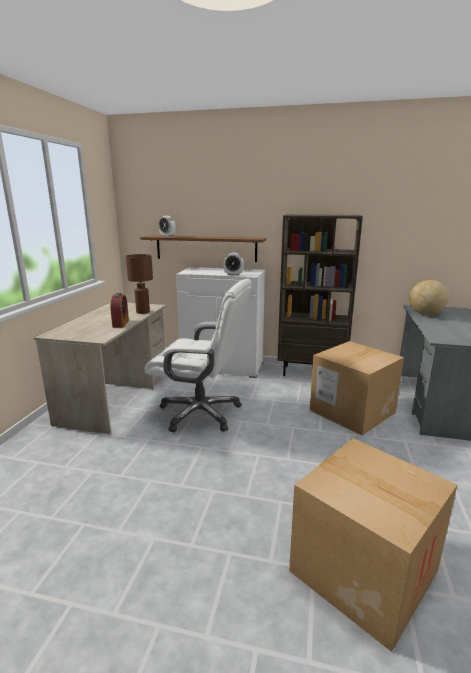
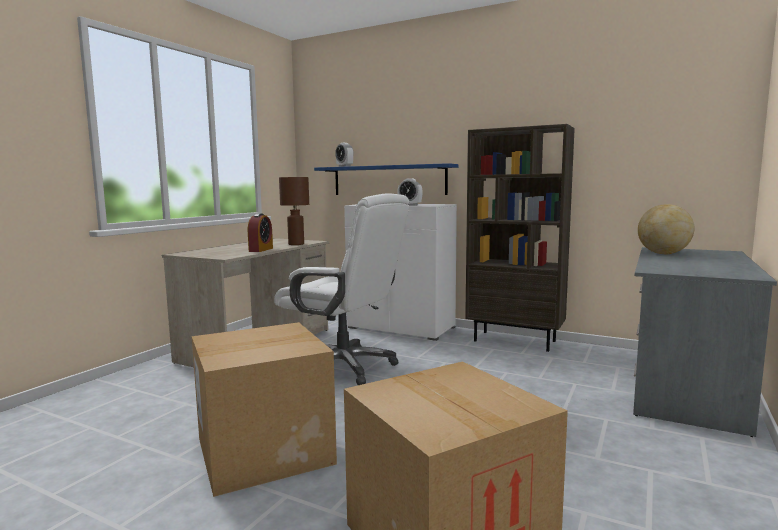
camera: 15 degrees right, 10 degrees down
(206, 248) = (388, 180): brown shelf -> blue shelf
(352, 411) = (546, 382): cardboard box -> cardboard box (264, 451)

